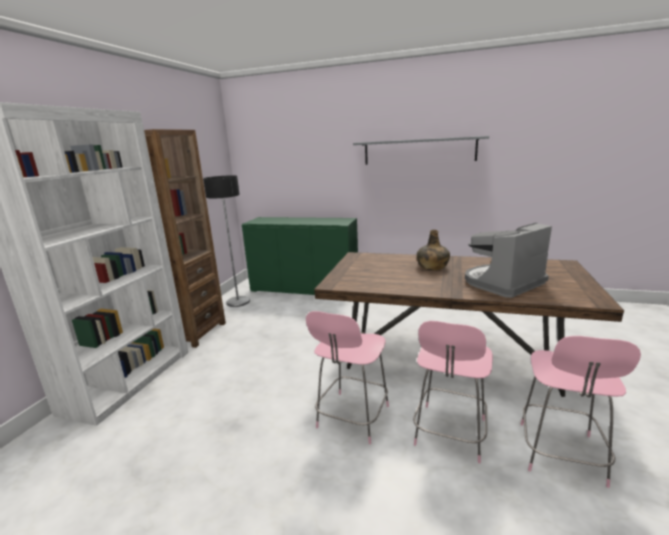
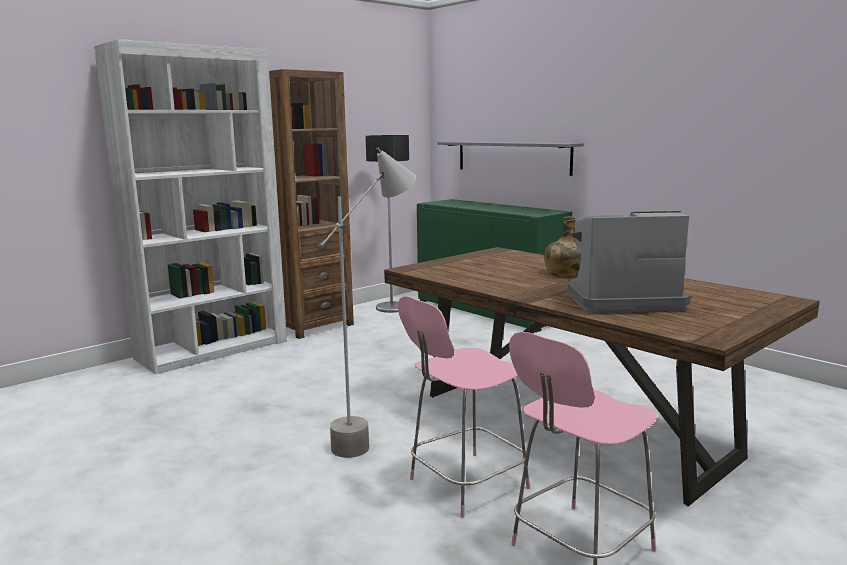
camera: 30 degrees right, 5 degrees down
(352, 418) = (376, 438): pink chair -> grey floor lamp
(419, 151) = (668, 110): grey shelf -> grey shelf (512, 157)

